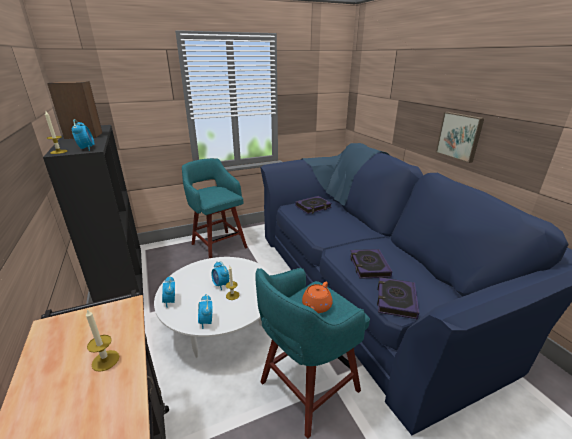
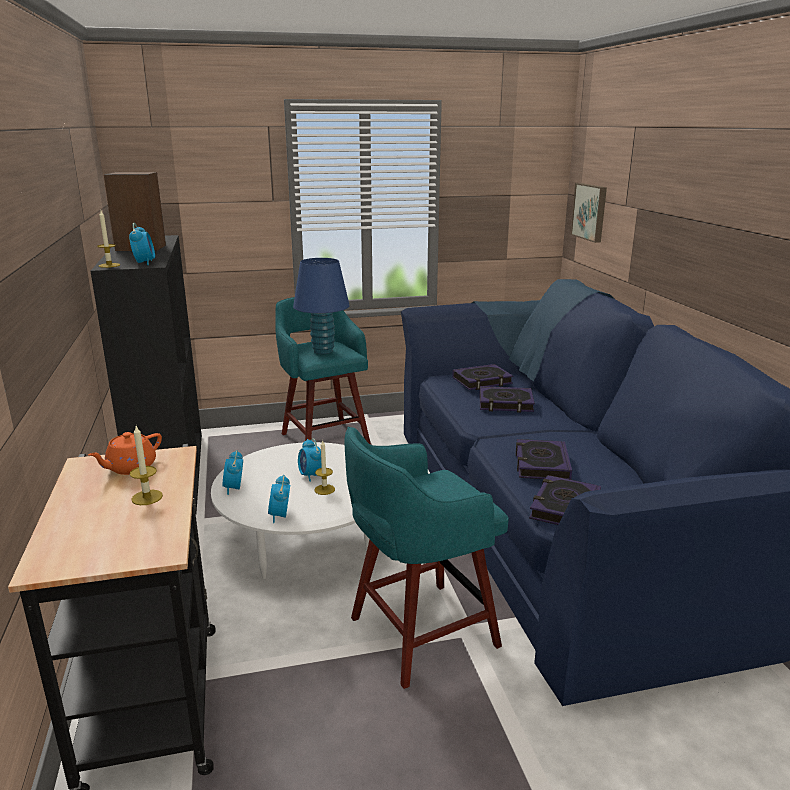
camera: 10 degrees right, 5 degrees down
(215, 194) = (323, 351): none -> blue table lamp
(316, 306) = (431, 494): orange teapot -> orange teapot (130, 467)
(332, 222) = (505, 403): none -> book
(459, 136) = (718, 268): picture -> picture (590, 212)

